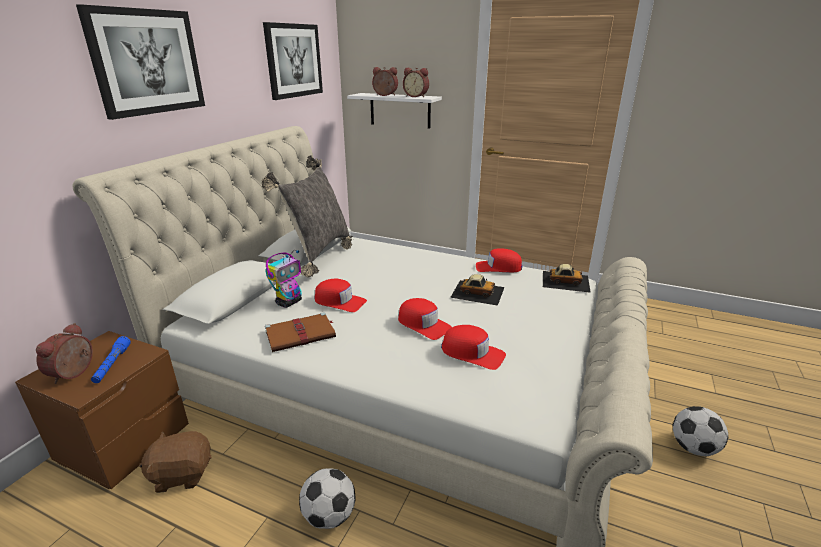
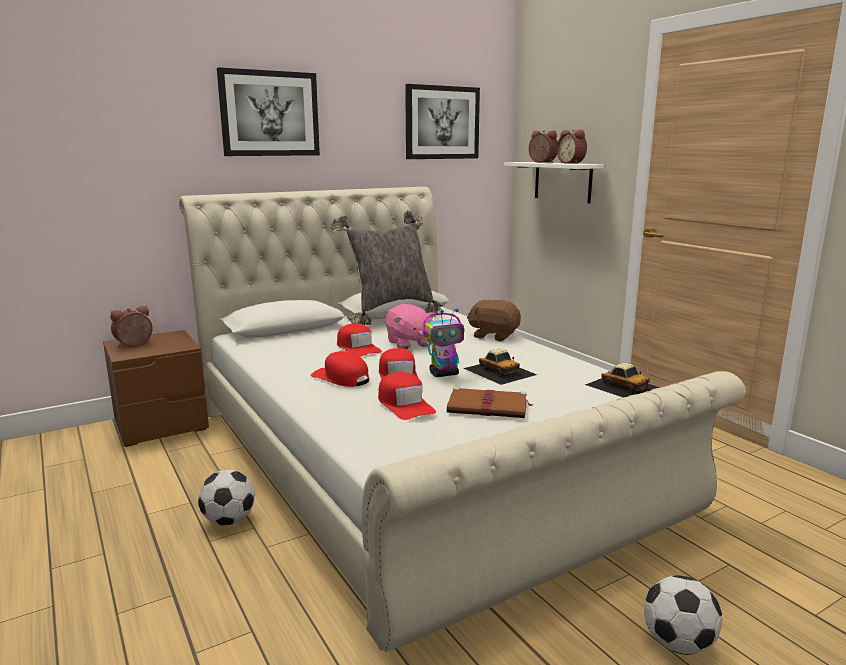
camera: 35 degrees right, 10 degrees down
(112, 364) = (159, 346): blue flashlight -> none
(182, 474) = (171, 456): brown plush toy -> brown plush toy (494, 336)
(289, 302) = (318, 340): toy robot -> toy robot (444, 374)
(301, 334) = (293, 359): brown book -> brown book (489, 407)
(371, 283) = (408, 343): none -> pink plush toy
(498, 267) = (562, 360): red cap -> red cap (341, 378)

